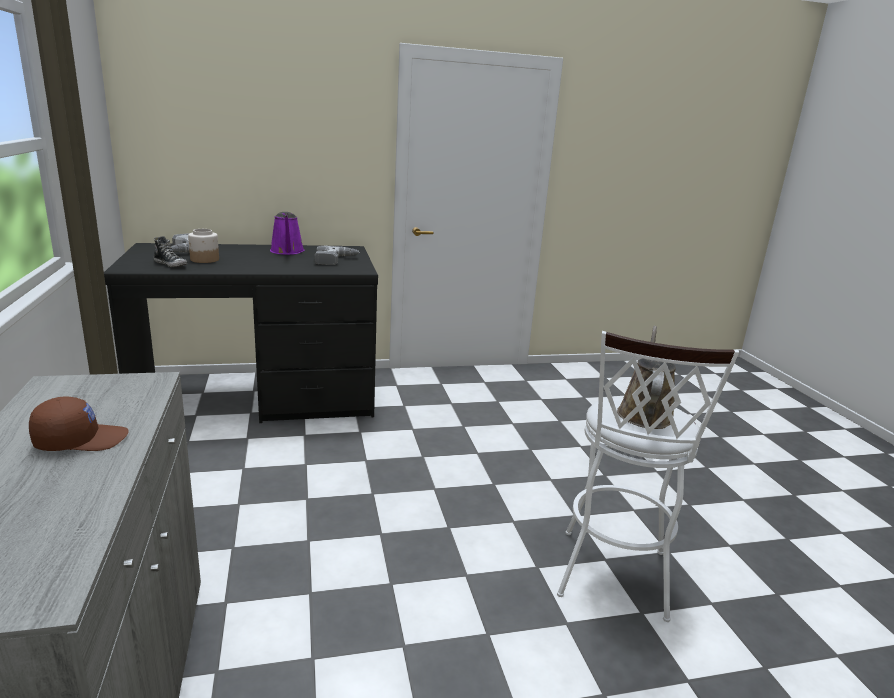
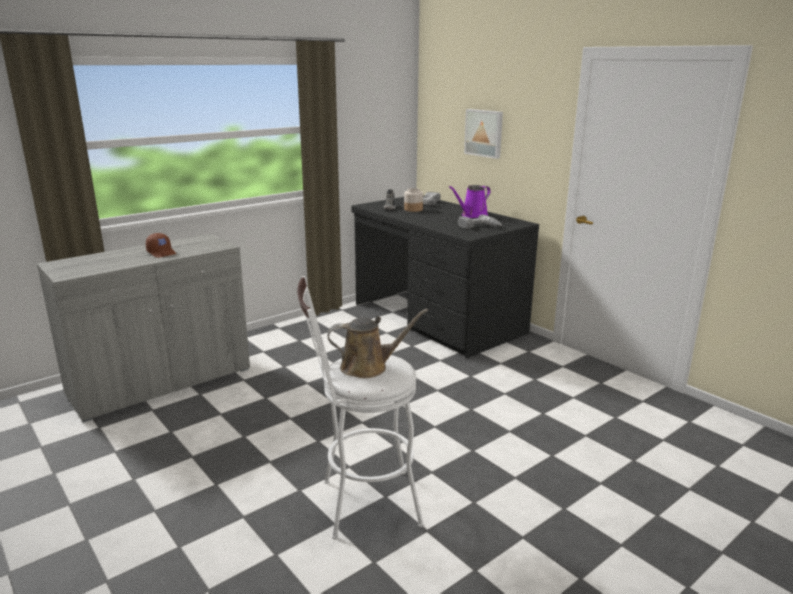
camera: 65 degrees right, 0 degrees up
(259, 144) = (484, 133): none -> picture

